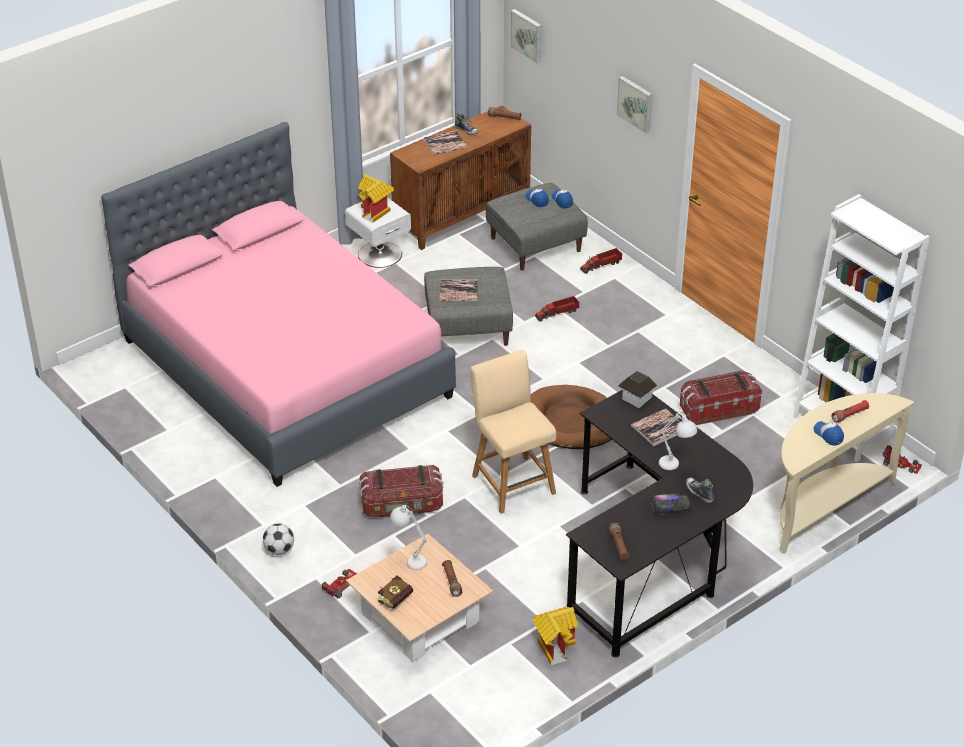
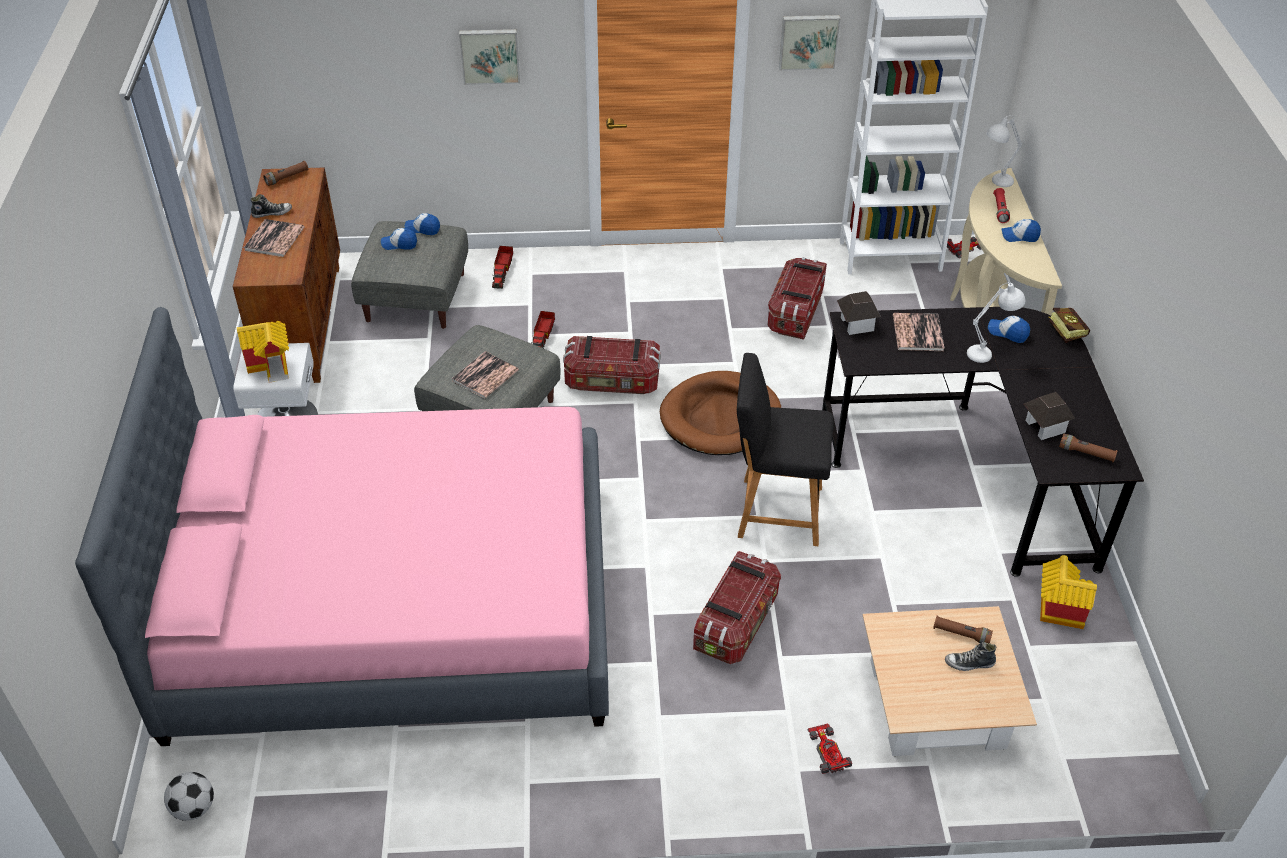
camera: 55 degrees left, 5 degrees up
(279, 550) = (720, 783): football -> football (194, 808)
(398, 598) = (956, 698): book -> book (1064, 329)
(409, 559) = (895, 652): white table lamp -> white table lamp (994, 182)
(511, 482) = (774, 511): beige chair -> black chair
(527, 35) = (268, 58): picture -> picture (808, 41)
(552, 361) = (612, 382): none -> storage box
(625, 518) = (1044, 426): none -> toy house
(670, 508) = (1051, 388): toy truck -> none
(699, 493) = (1041, 357): shoe -> shoe (969, 663)
(708, 468) = (1008, 332): none -> cap

